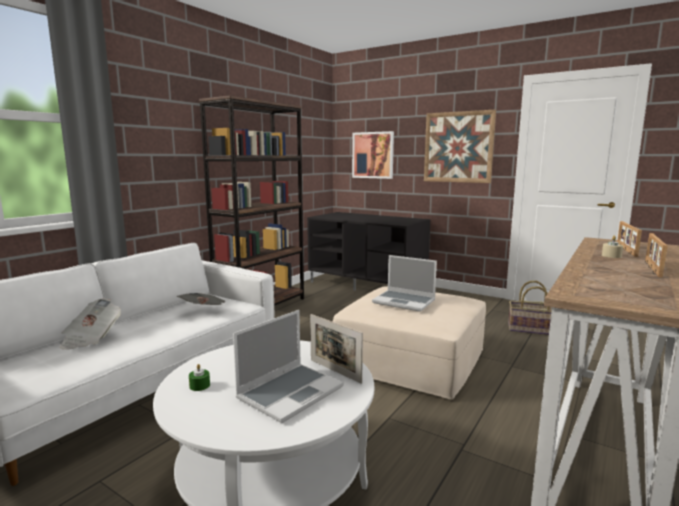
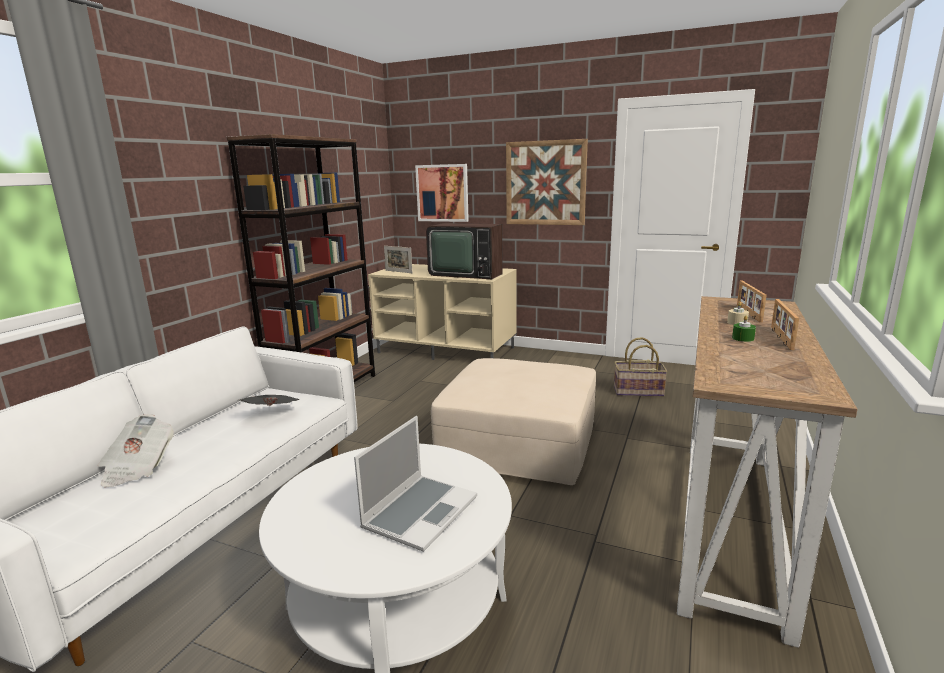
camera: 10 degrees left, 5 degrees up
(199, 386) = (310, 517): green candle -> green candle (743, 338)
(335, 371) = (461, 478): picture frame -> picture frame (398, 271)
(368, 284) = (447, 350): black tv stand -> beige tv stand
(386, 220) = (466, 273): none -> television
(405, 302) = (510, 379): laptop -> none

